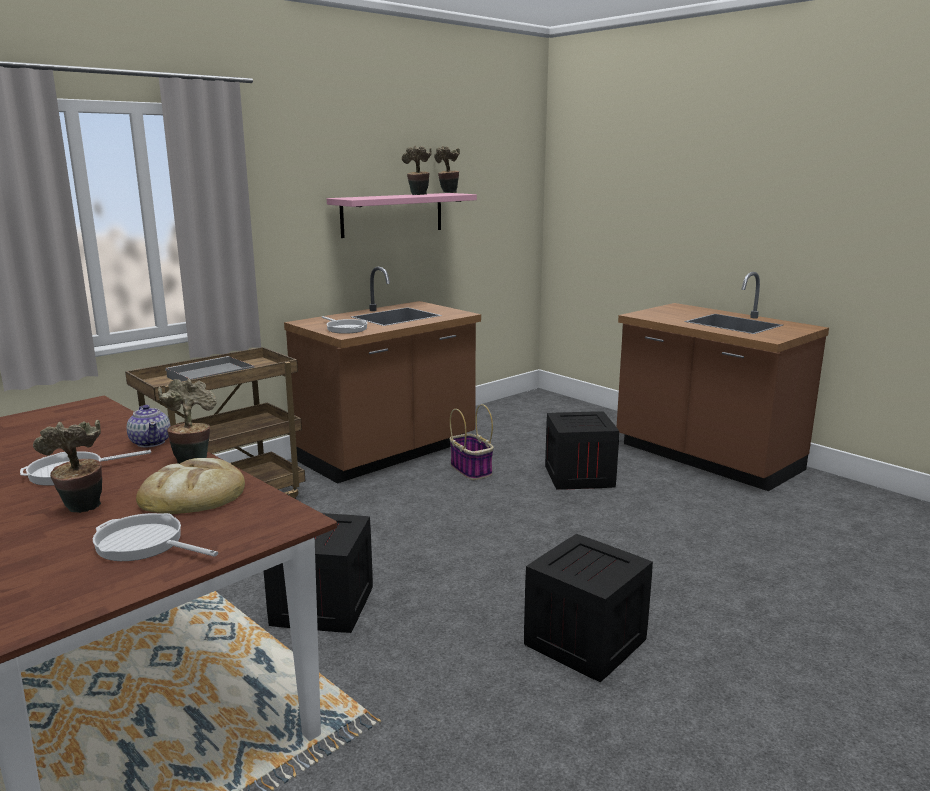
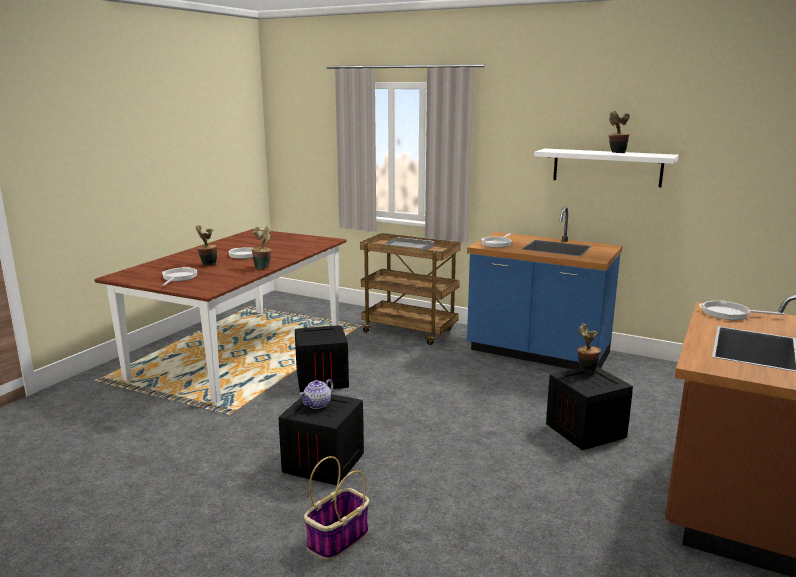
camera: 70 degrees right, 0 degrees up
(151, 442) = (286, 257): teapot -> teapot (318, 404)
(193, 494) = (228, 274): bread -> none
(389, 453) = (537, 353): brown counter -> blue counter
(392, 214) = (607, 167): pink shelf -> white shelf
(448, 193) = (663, 154): potted plant -> potted plant (585, 369)
(471, 470) = (544, 386): basket -> basket (338, 540)
(655, 314) = (729, 314): none -> frying pan

